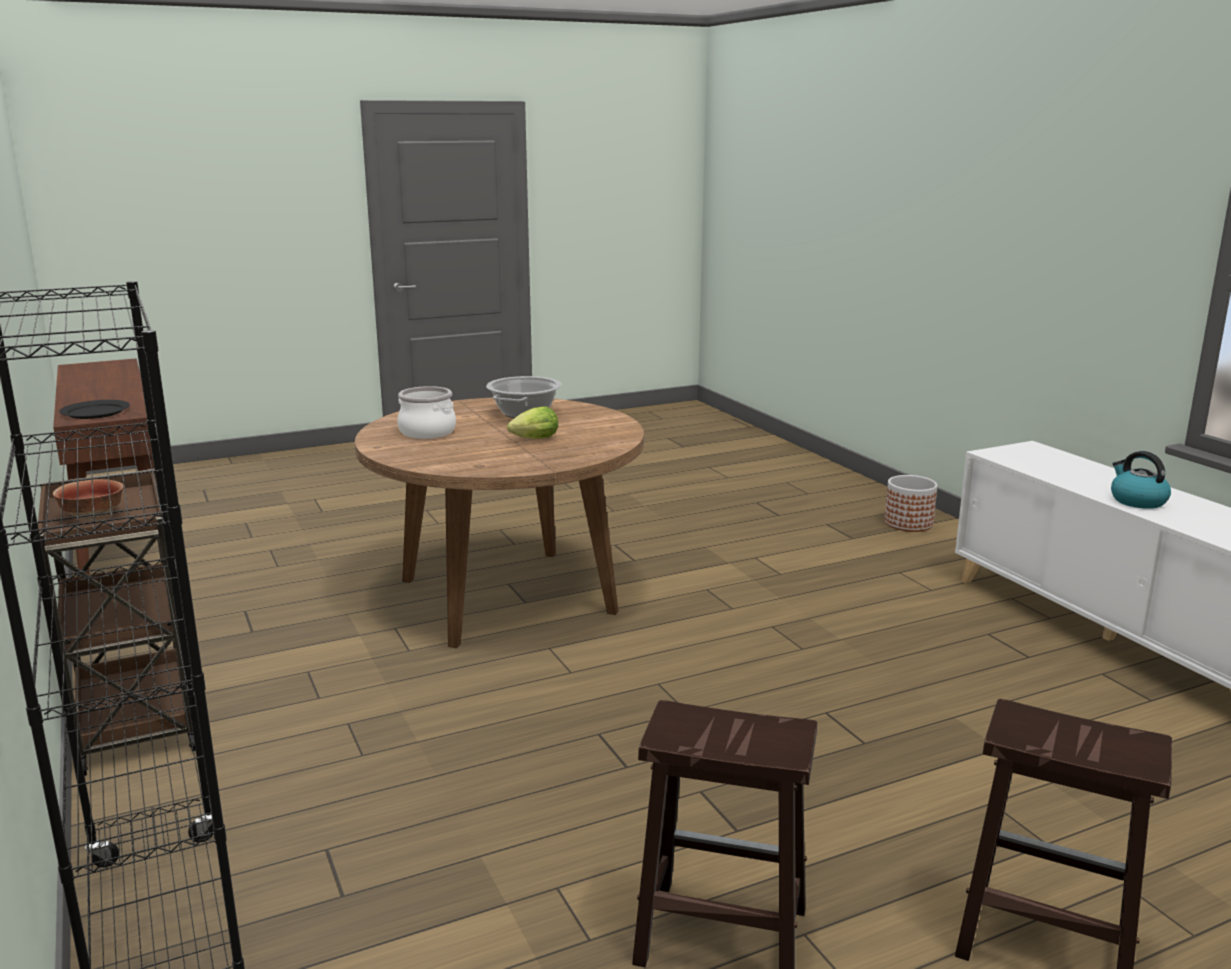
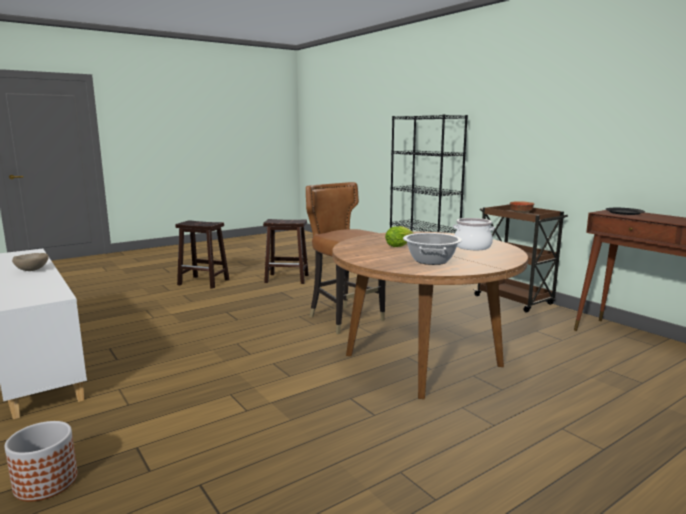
camera: 170 degrees right, 5 degrees down
(585, 690) = (346, 320): none -> brown chair
(1137, 501) = (32, 270): kettle -> beige bowl

